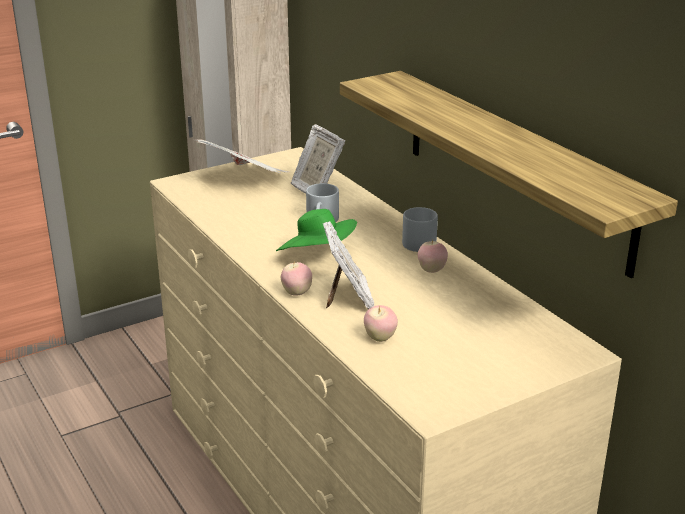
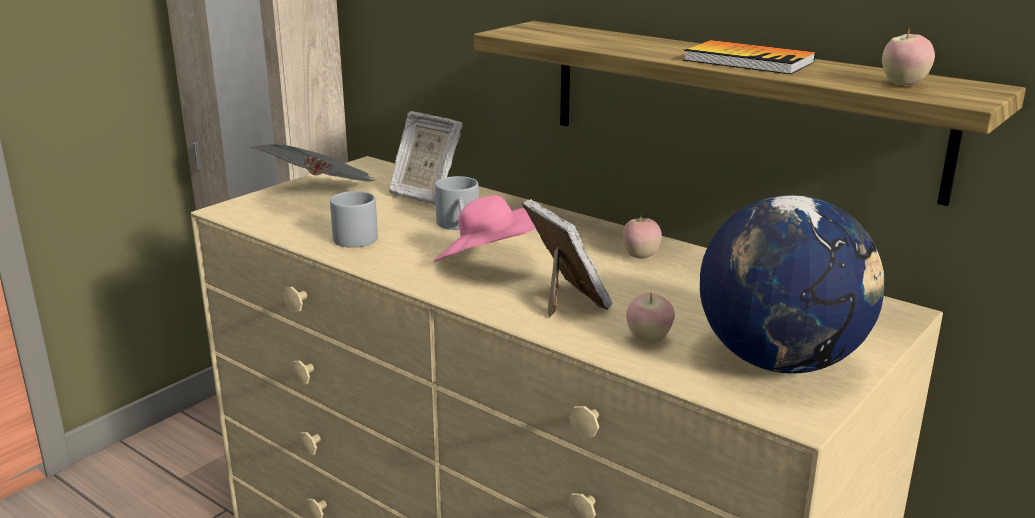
camera: 20 degrees left, 5 degrees down
(297, 293) = (495, 306): apple -> apple (903, 85)
(318, 256) = (487, 262): green hat -> pink hat
(417, 241) = (594, 229): grey mug -> grey mug (352, 236)
(457, 372) = (780, 361): none -> globe
(501, 141) = (748, 61): none -> book

